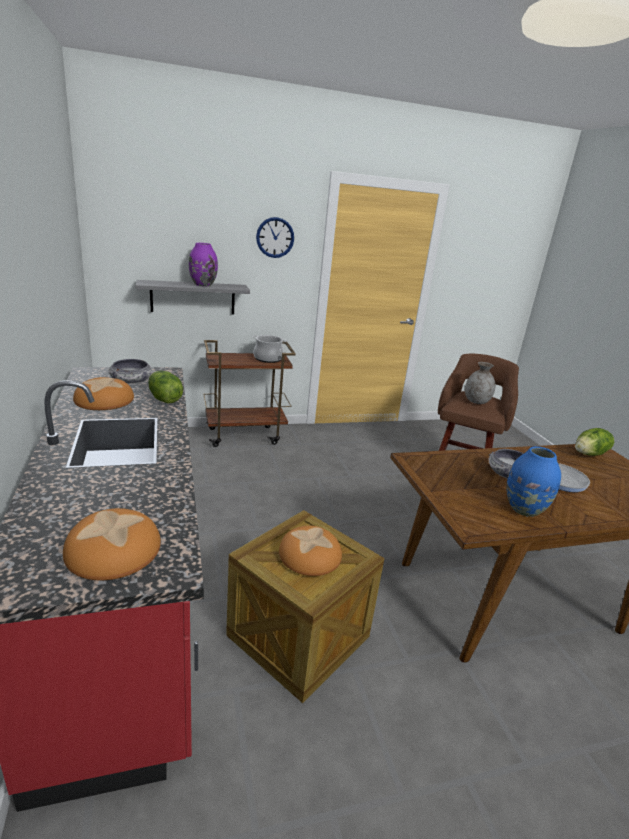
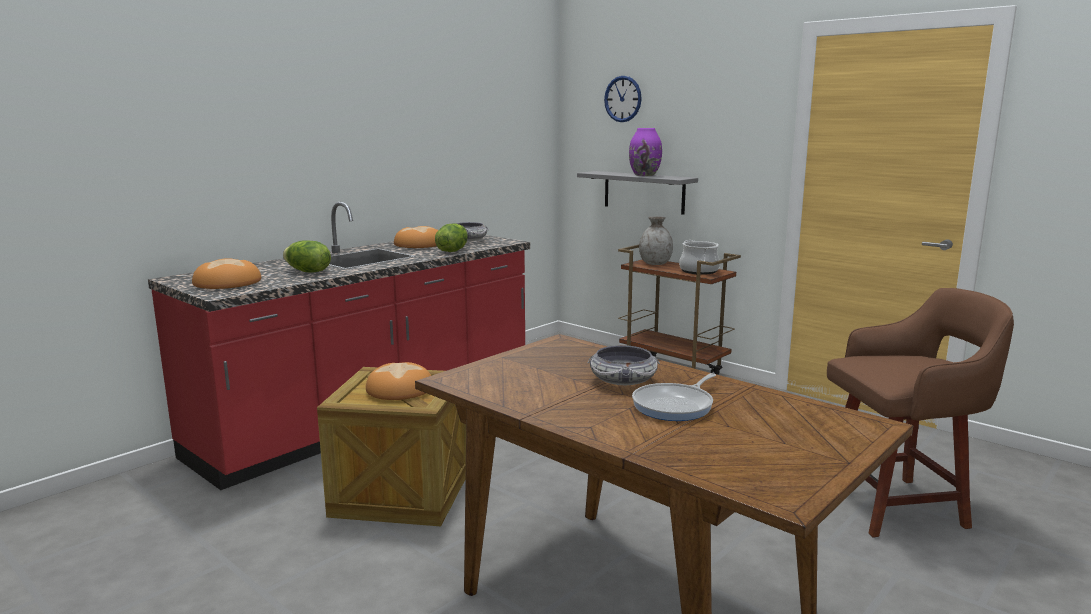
camera: 60 degrees right, 10 degrees down
(275, 237) = (732, 117): wall clock -> wall clock (623, 99)
(476, 401) = (905, 364): grey vase -> grey vase (655, 263)
(524, 509) = (539, 396): blue vase -> none
(590, 454) = (827, 419): lettuce -> lettuce (307, 272)

